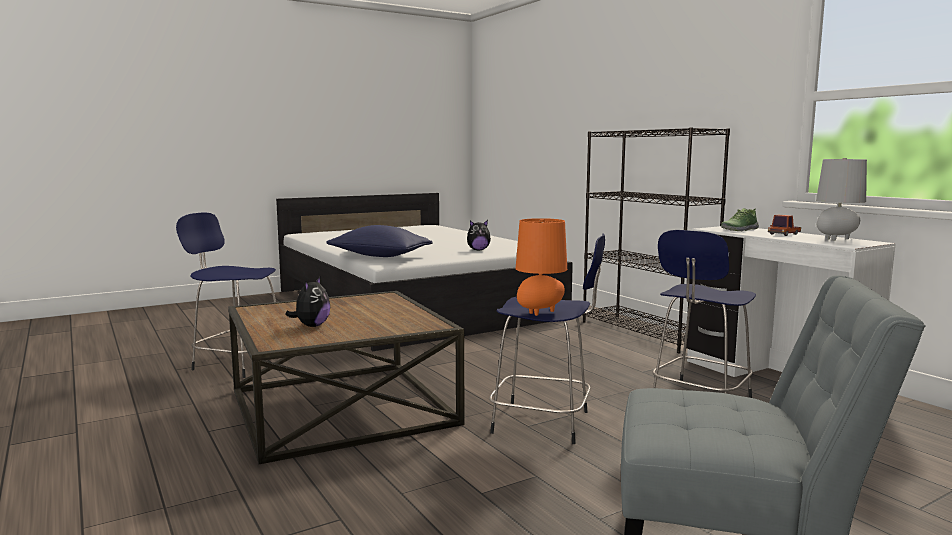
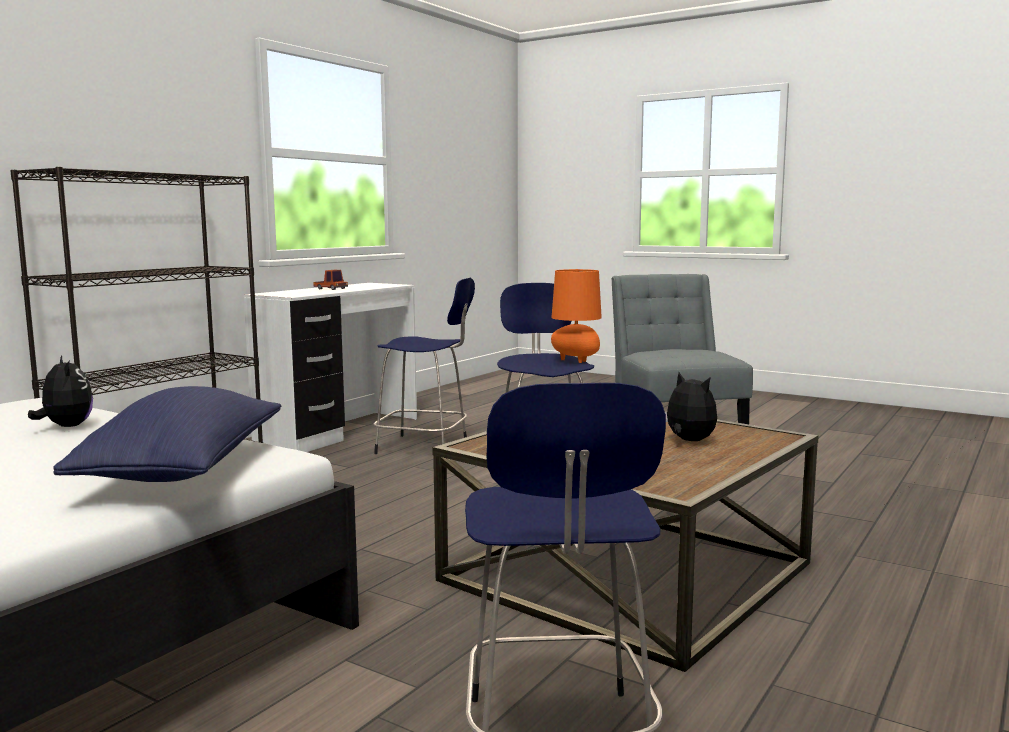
camera: 115 degrees left, 0 degrees up
(311, 326) = (688, 441): plush toy -> plush toy turned 60 degrees clockwise
(739, 230) = (298, 292): shoe -> none
(837, 239) = (362, 285): grey table lamp -> none

